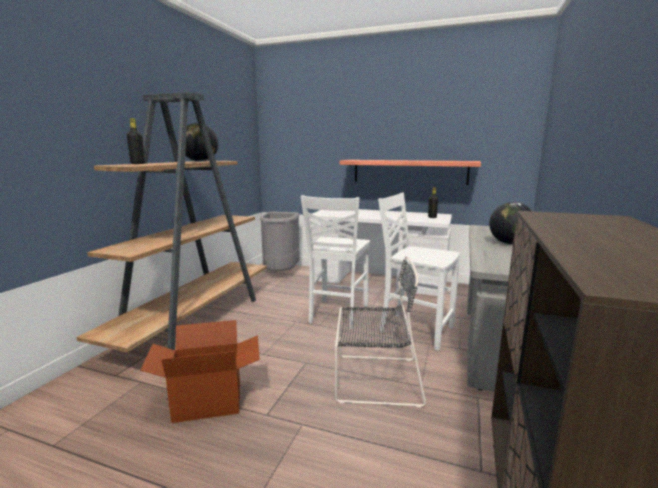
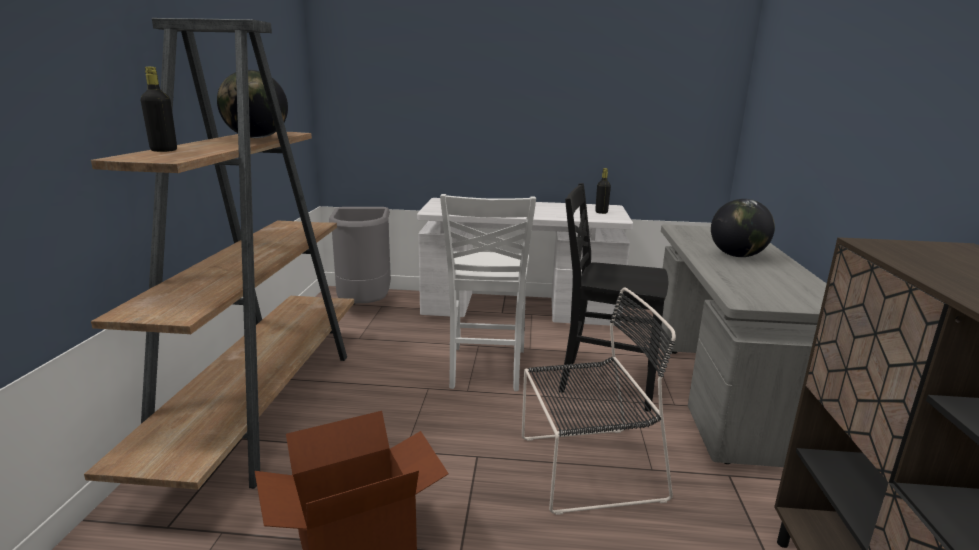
camera: 15 degrees left, 5 degrees up
(409, 171) = (561, 142): shelf -> none
(414, 330) = (605, 382): white chair -> black chair

